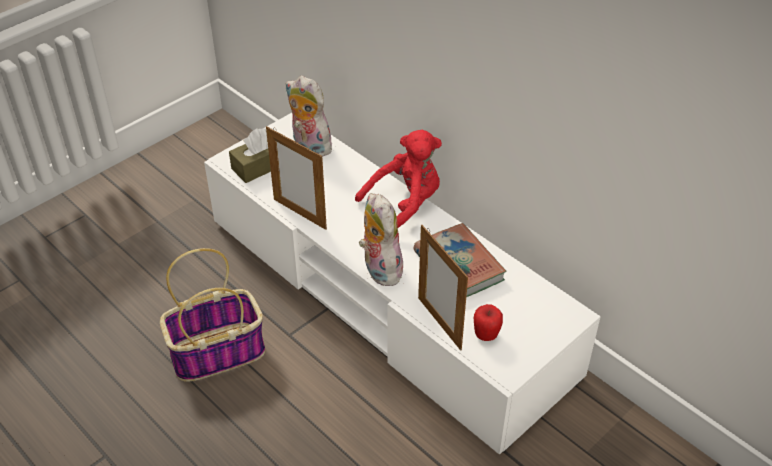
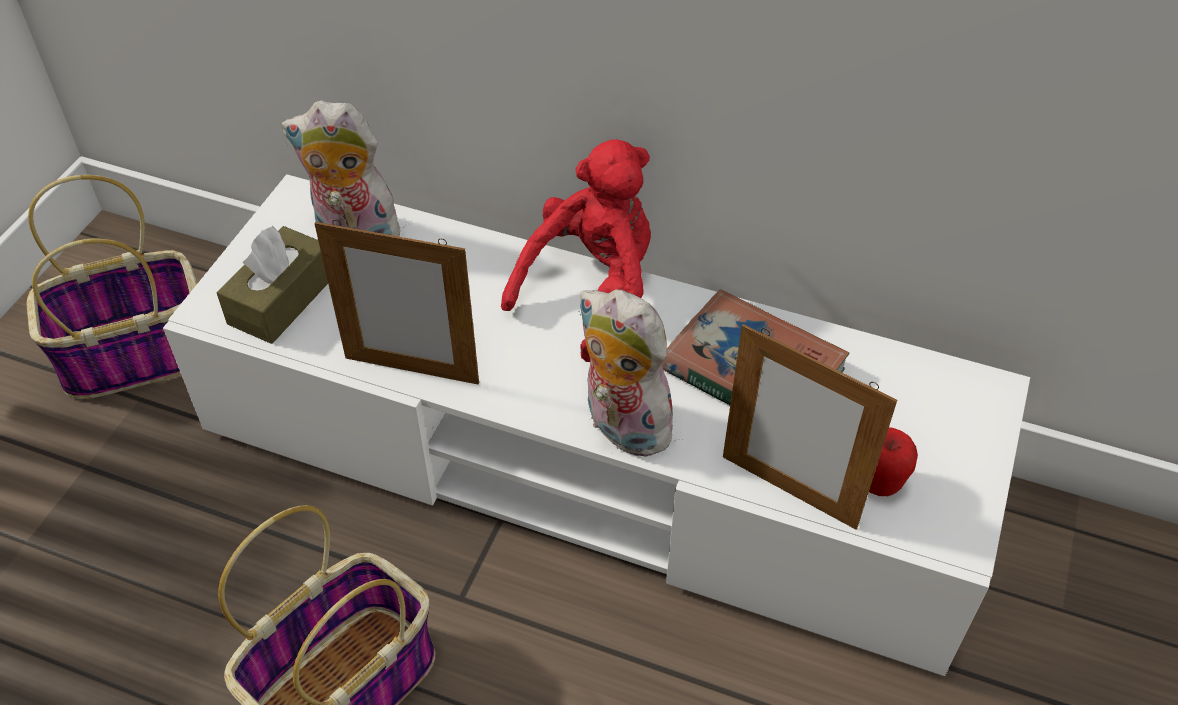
camera: 25 degrees left, 5 degrees up
(205, 179) = (140, 354): none -> basket

